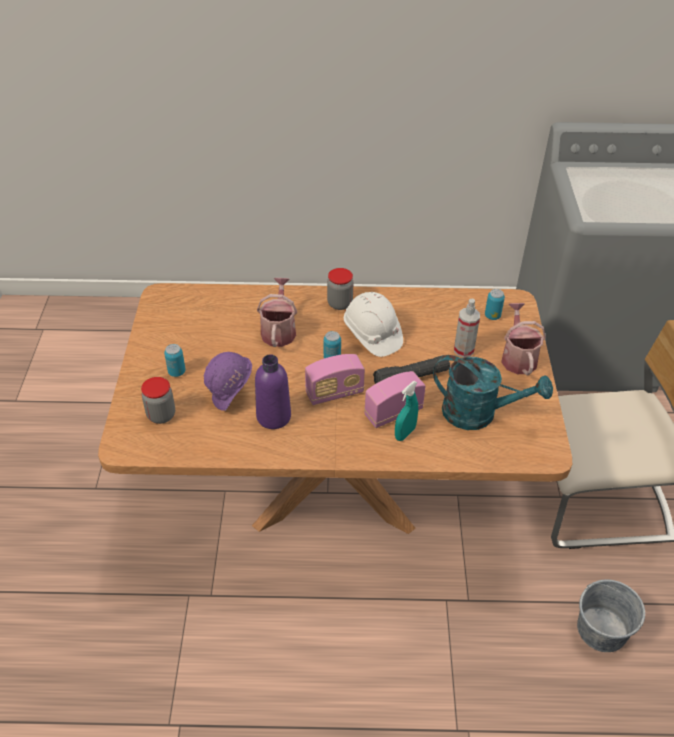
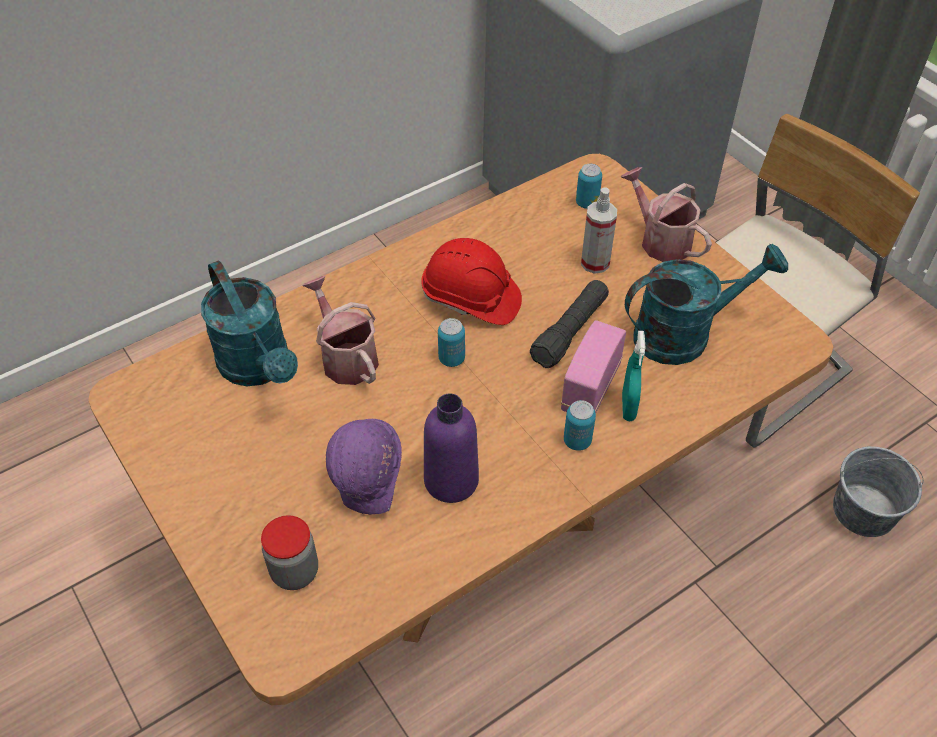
camera: 35 degrees left, 5 degrees up
(177, 372) = (257, 495): can -> can (577, 441)
(232, 314) = (259, 368): none -> turquoise watering can
(334, 393) = (497, 403): radio -> none
(340, 303) = (391, 278): jar -> none
(372, 334) = (471, 299): white hard hat -> red hard hat

